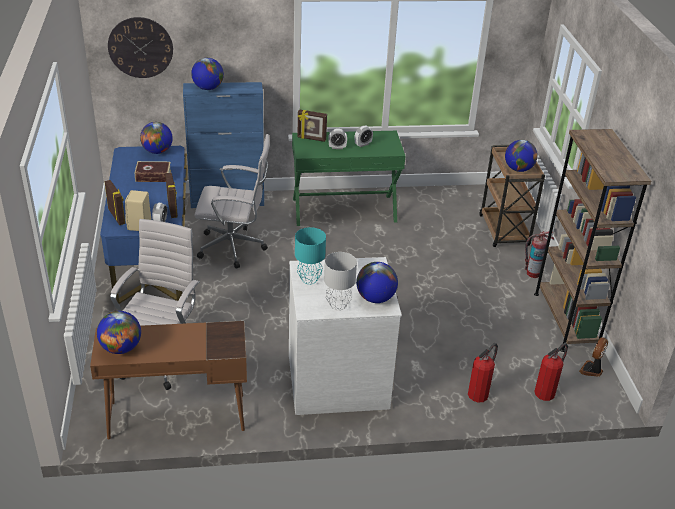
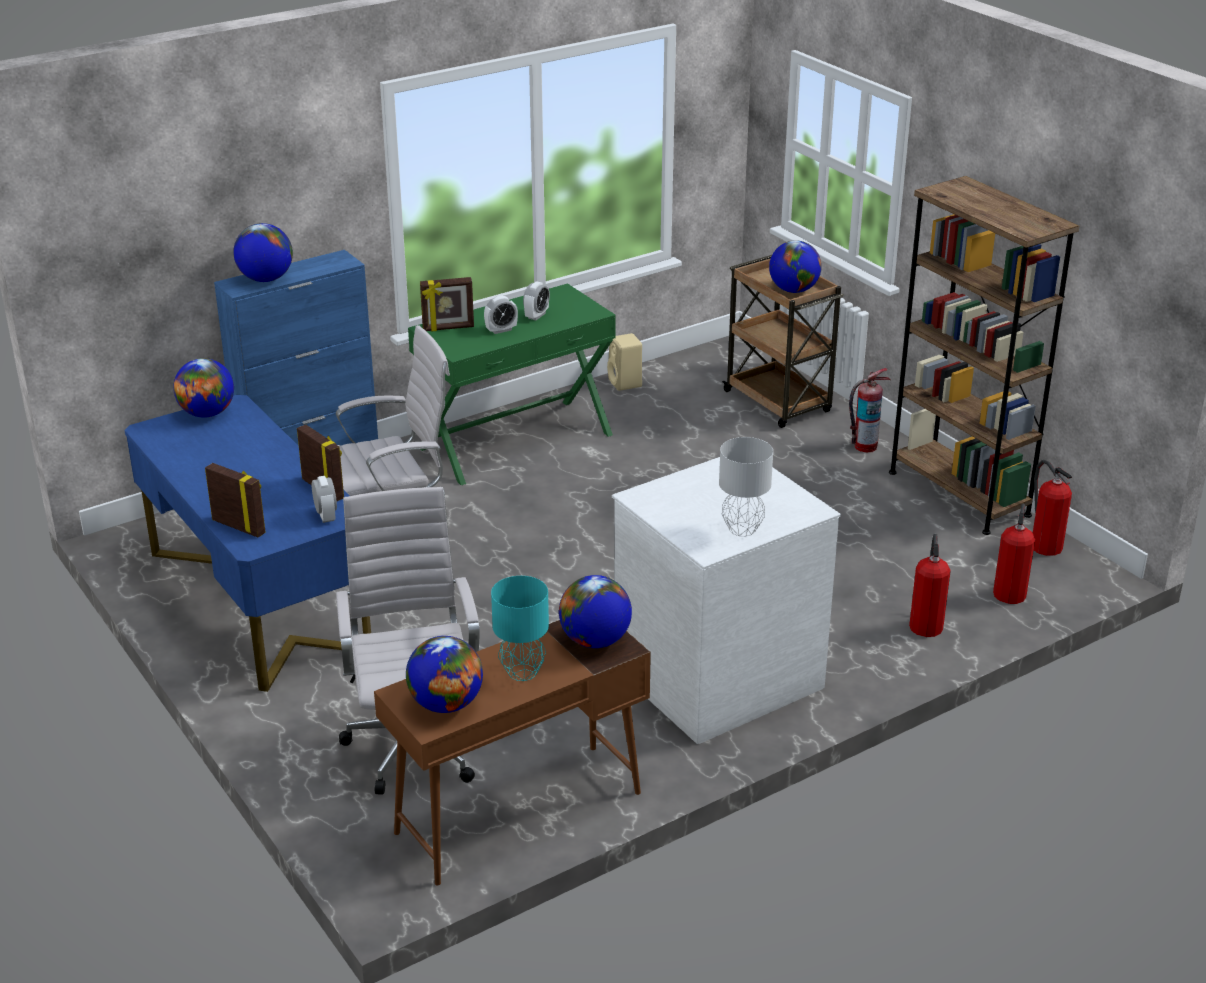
camera: 25 degrees left, 5 degrees down
(139, 226) = (293, 528): beige speaker -> beige speaker (625, 383)
(140, 47) = (132, 233): wall clock -> none
(153, 176) = (239, 451): book -> none
(309, 279) = (667, 509): turquoise table lamp -> turquoise table lamp (522, 672)
(375, 298) = (785, 504): globe -> globe (595, 641)
(592, 370) = (1044, 545): fan -> fire extinguisher

